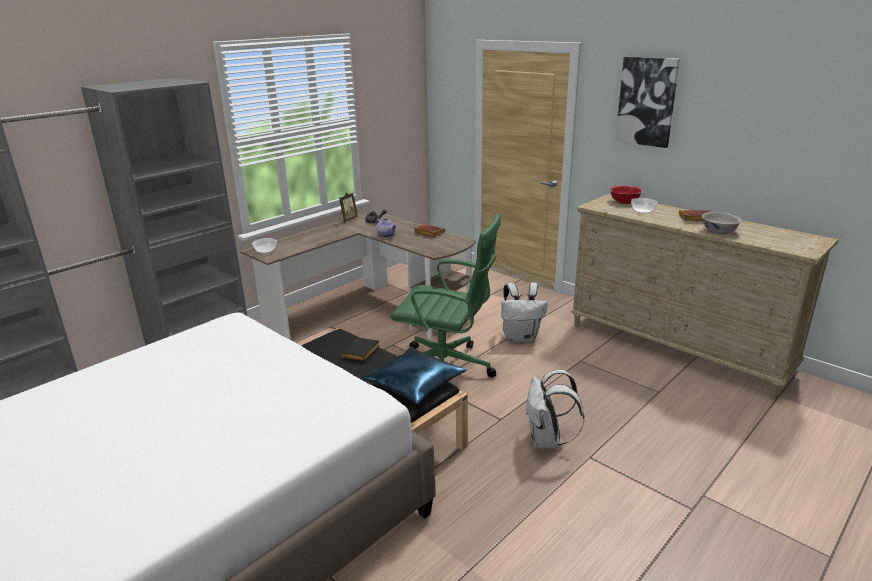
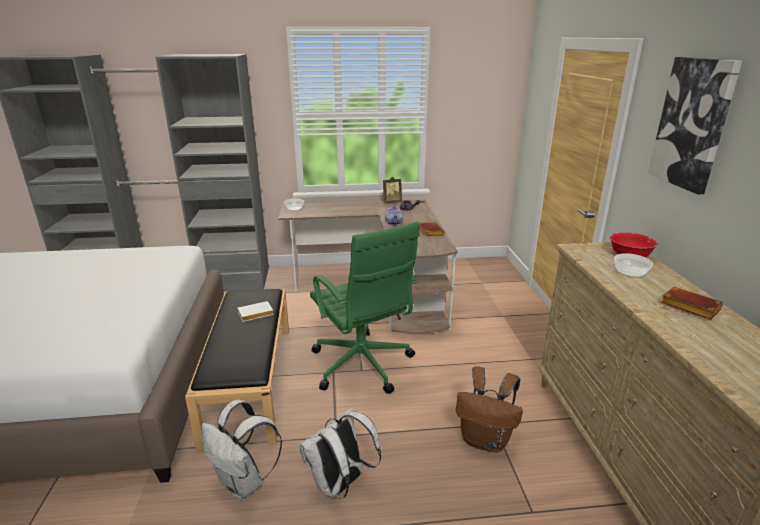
camera: 40 degrees right, 0 degrees up
(361, 353) = (255, 315): black book -> white book
(414, 383) = (241, 358): blue pillow -> none
(521, 337) = (469, 369): white backpack -> white backpack (244, 482)
(589, 371) = (485, 440): none -> brown backpack
(718, 231) = (688, 336): white bowl -> none

